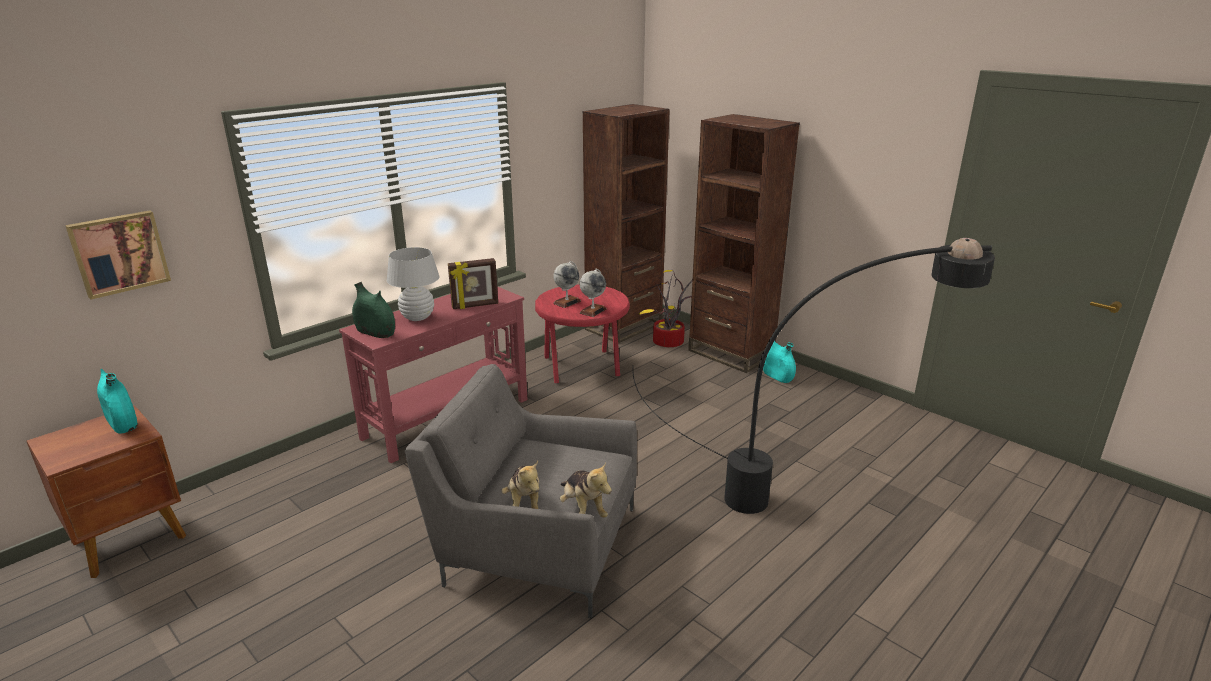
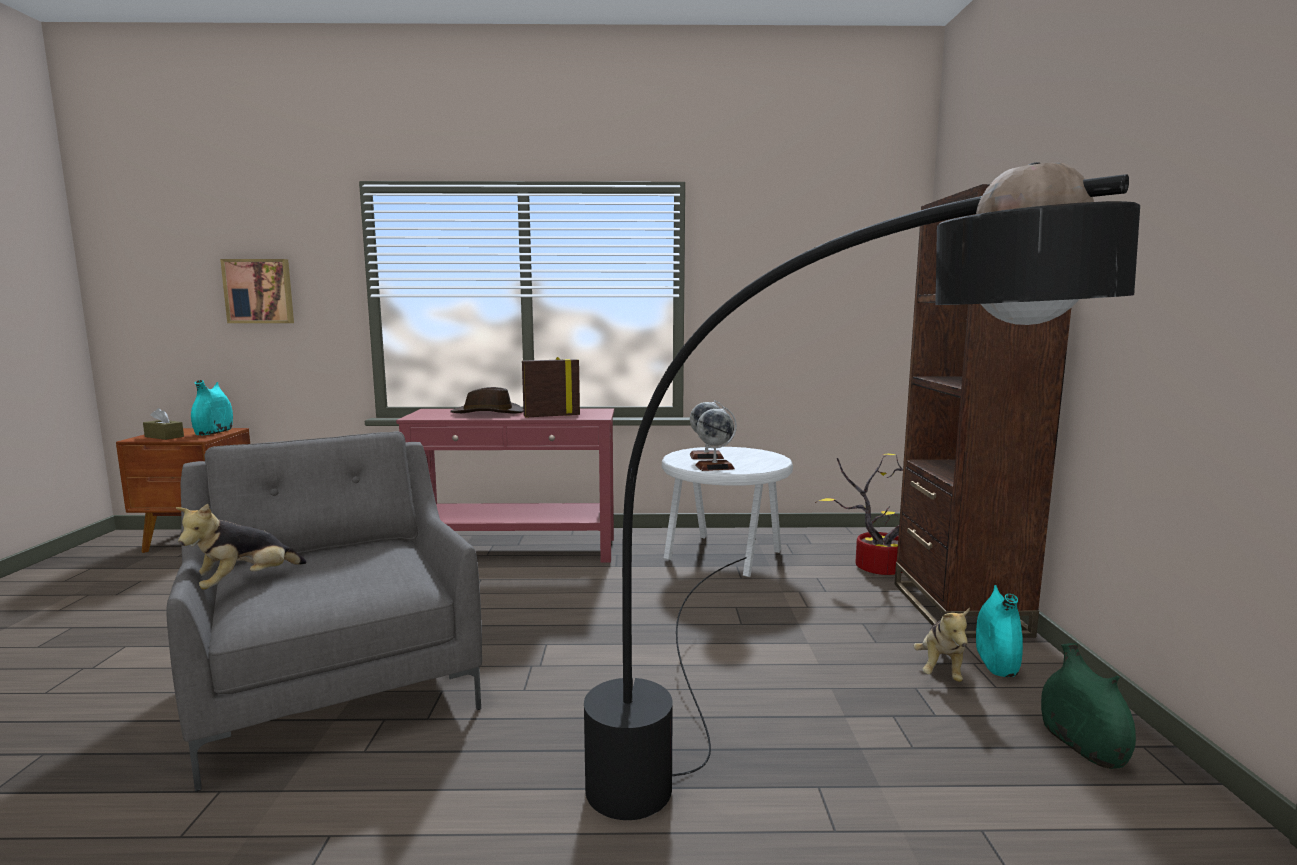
camera: 45 degrees right, 15 degrees down
(84, 449) = (164, 436): none -> brown tissue box
(375, 333) = (430, 414): green vase -> green vase (1082, 746)
(418, 317) = (487, 413): white table lamp -> brown hat
(475, 306) = (551, 416): picture frame -> picture frame turned 135 degrees clockwise
(583, 367) = (725, 556): red side table -> white side table
(583, 509) = (259, 613): plush toy -> plush toy (941, 670)
(624, 326) = (848, 538): brown bookcase -> none

